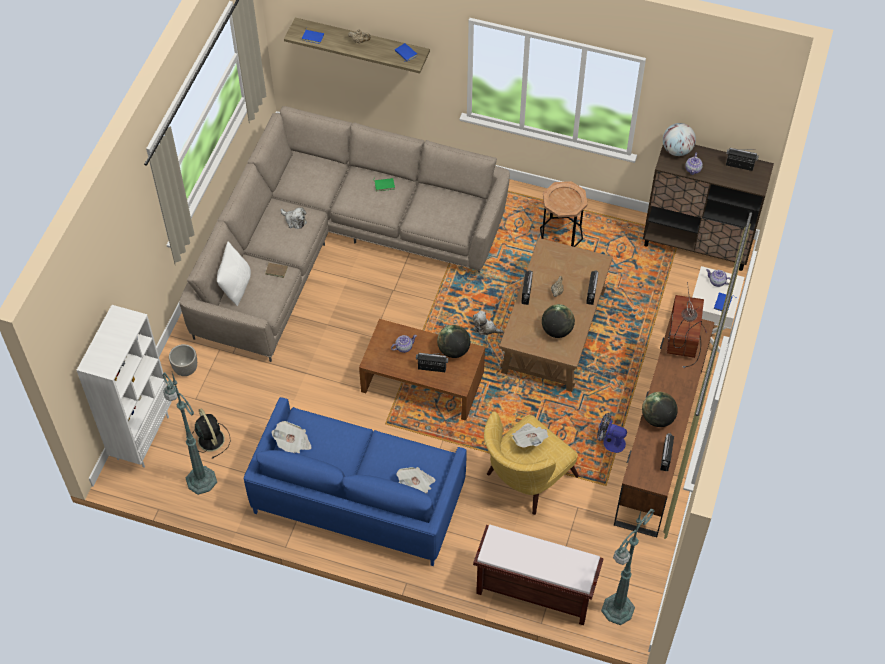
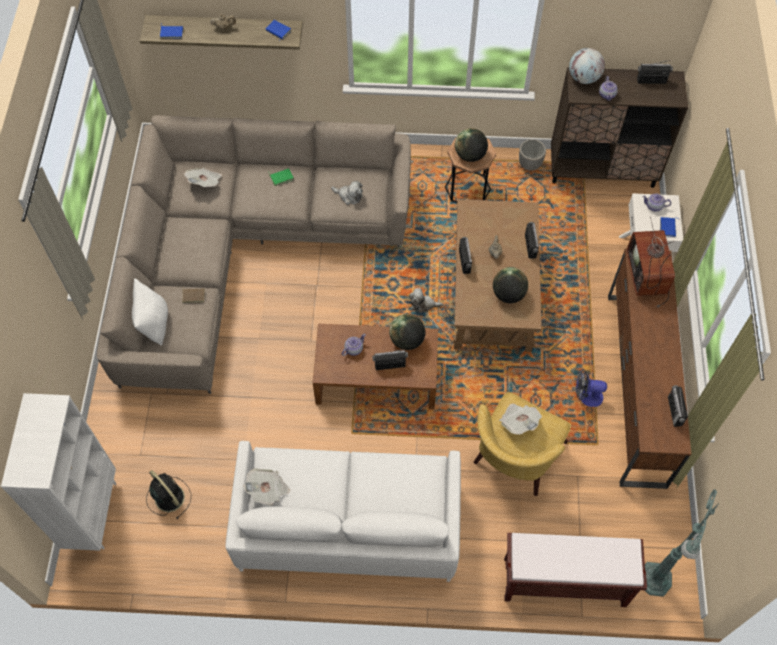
camera: 15 degrees left, 5 degrees up
(186, 369) = (120, 424): planter -> planter (529, 165)
(200, 479) = (170, 546): green floor lamp -> none
(294, 220) = (197, 236): plush toy -> plush toy (349, 196)
(358, 498) = (348, 524): blue sofa -> white sofa
(416, 485) = (417, 504): newspaper -> newspaper (205, 183)
(657, 418) = (651, 369): globe -> globe (470, 155)

